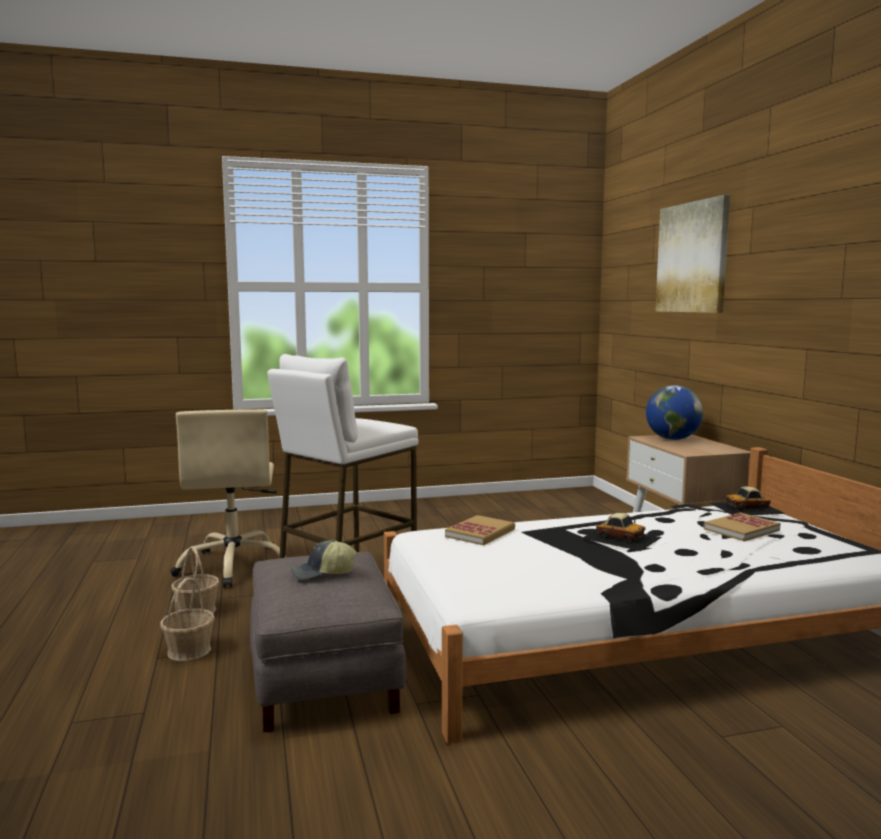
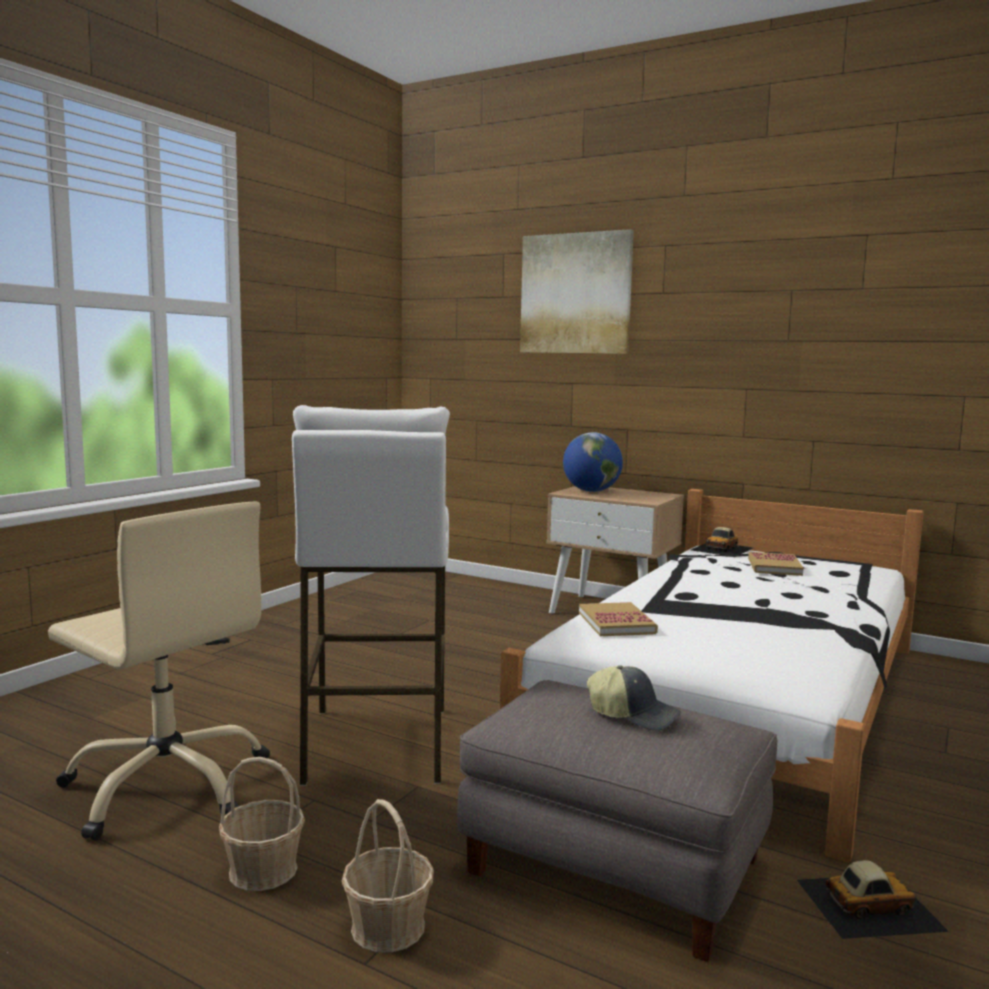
camera: 45 degrees left, 0 degrees up
(322, 574) = (634, 715): cap -> cap turned 90 degrees counterclockwise
(621, 537) = (728, 594): toy car -> toy car (868, 904)

